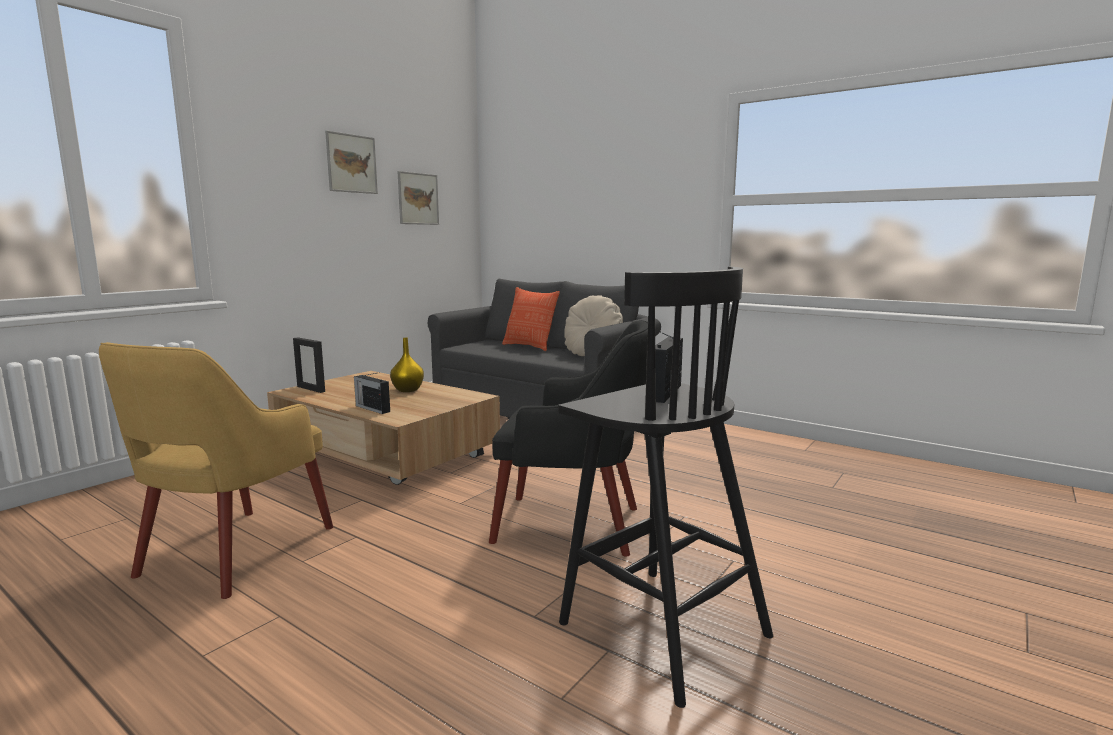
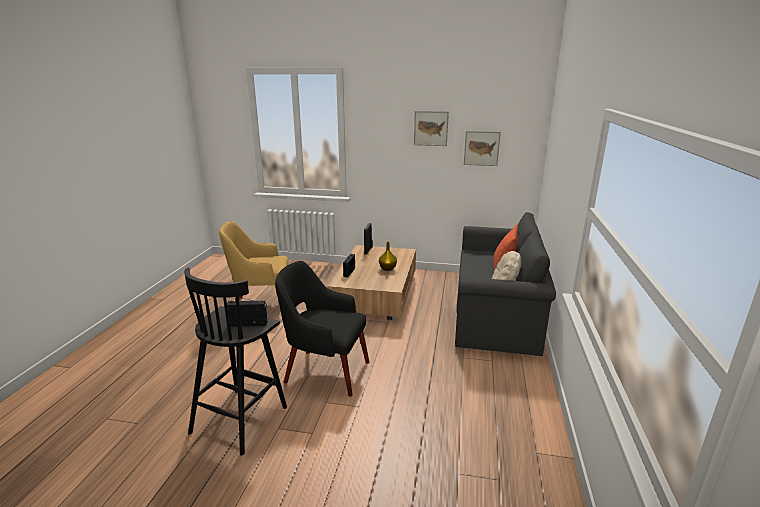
camera: 65 degrees right, 10 degrees up
(573, 525) = (325, 371): black armchair -> black armchair turned 120 degrees clockwise

